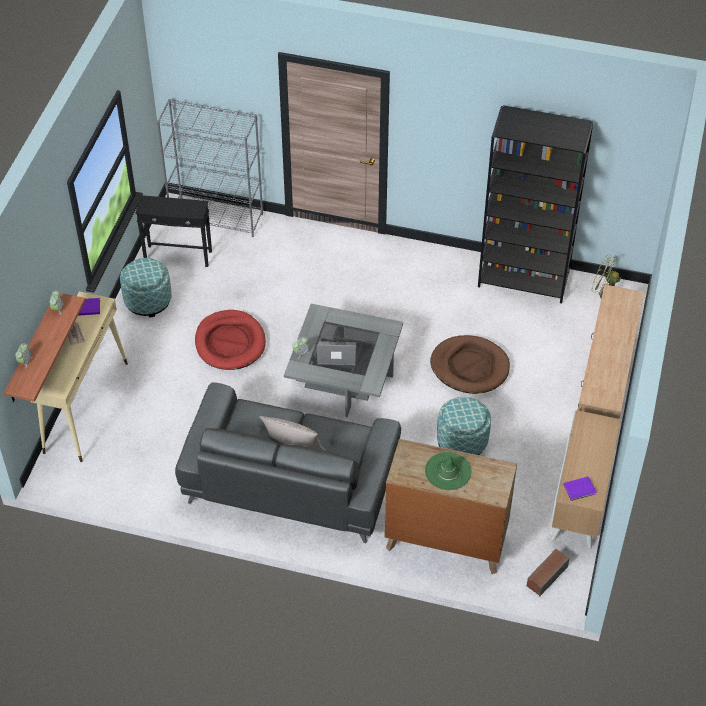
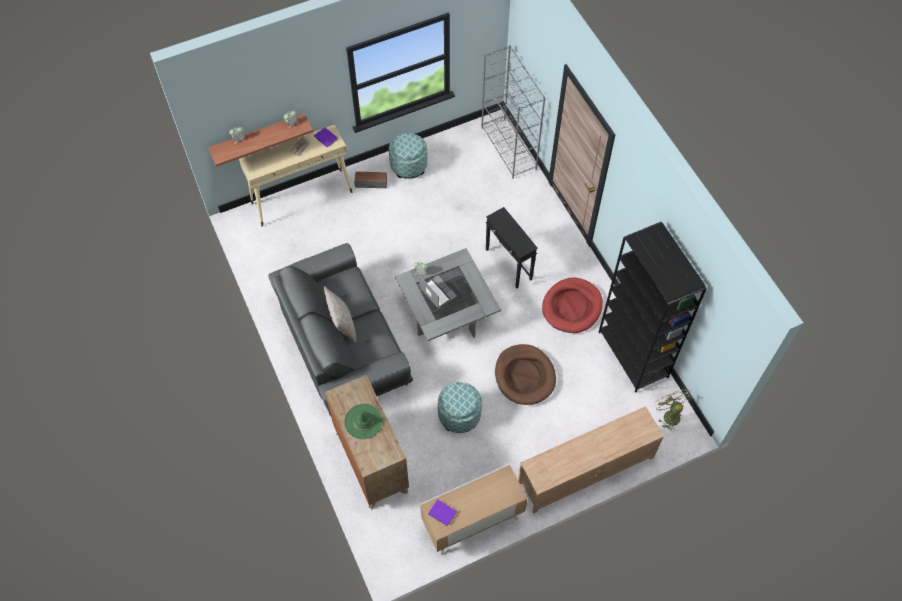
camera: 50 degrees right, 10 degrees up
(178, 256) = (457, 153): black side table -> black side table (508, 264)
(230, 342) = (417, 231): red dog bed -> red dog bed (572, 307)
(546, 576) = (394, 542): speaker -> speaker (371, 183)

